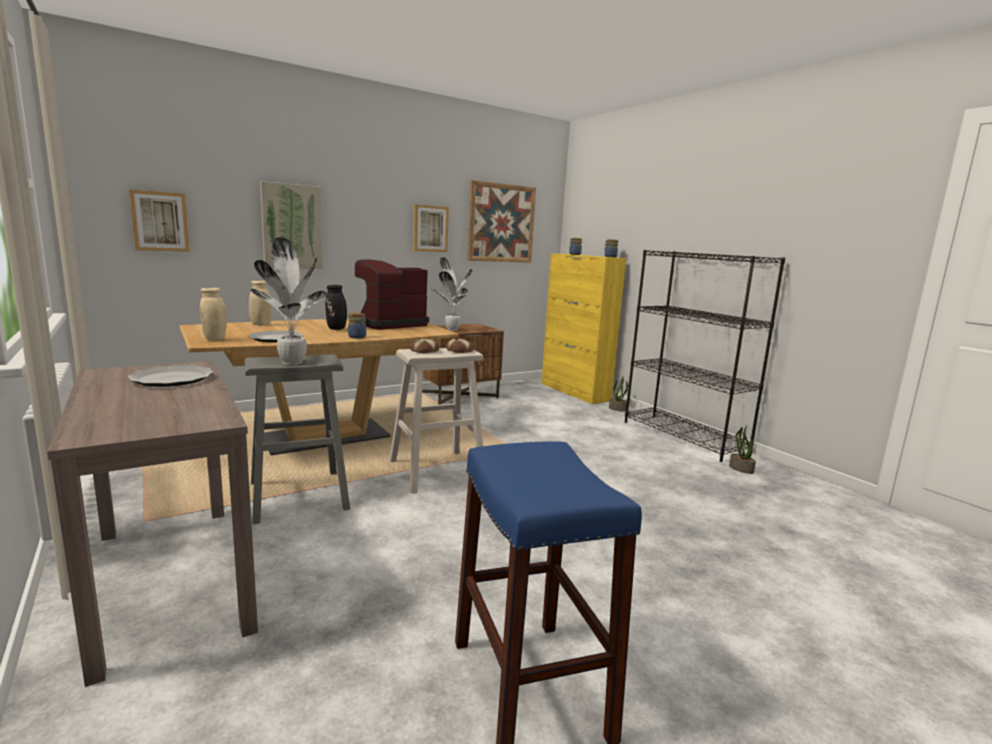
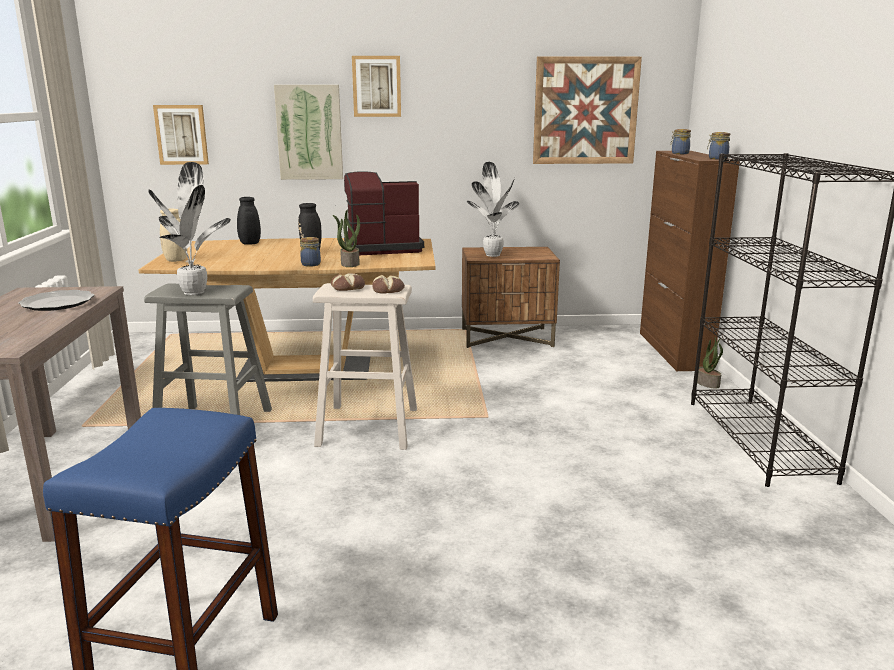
camera: 30 degrees right, 5 degrees up
(260, 325) = (249, 244): beige vase -> black vase
(275, 338) = (229, 262): plate -> none
(430, 228) = (479, 124): picture -> picture (376, 86)
(574, 392) = (674, 351): yellow cabinet -> brown cabinet
(740, 469) = (785, 503): potted plant -> potted plant (349, 264)

